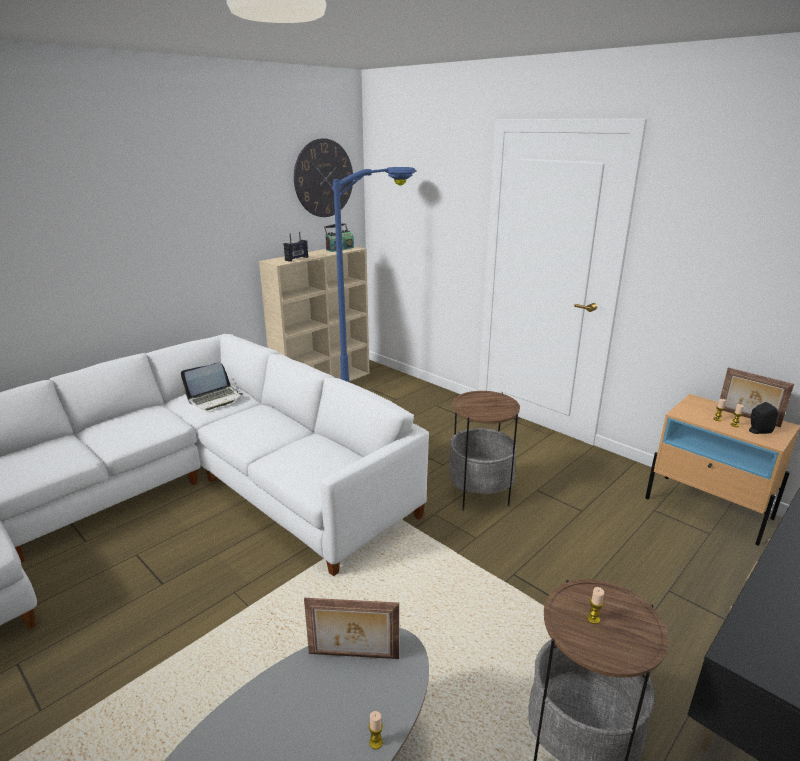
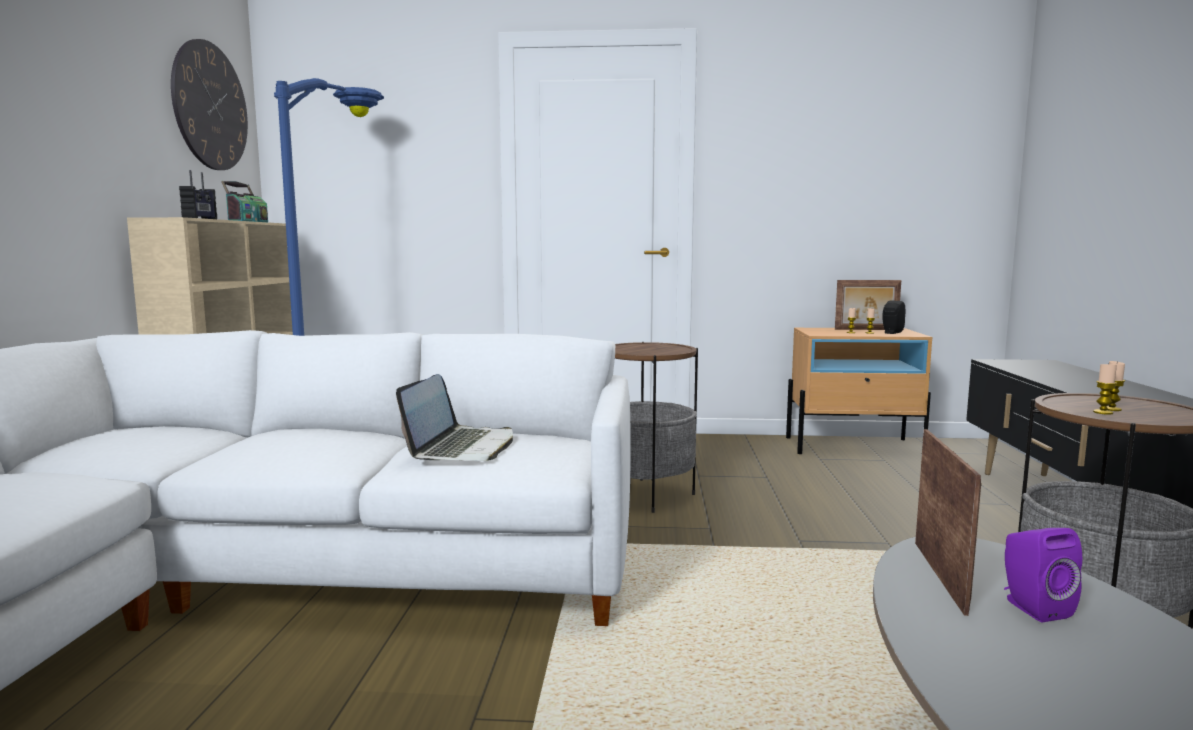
camera: 40 degrees left, 15 degrees down
(215, 399) = (145, 440): laptop -> laptop (462, 447)
(348, 700) = (1032, 607): none -> purple speaker
(353, 657) = (942, 575): picture frame -> picture frame turned 45 degrees counterclockwise
(376, 742) = (1142, 620): candle -> candle (1103, 412)

